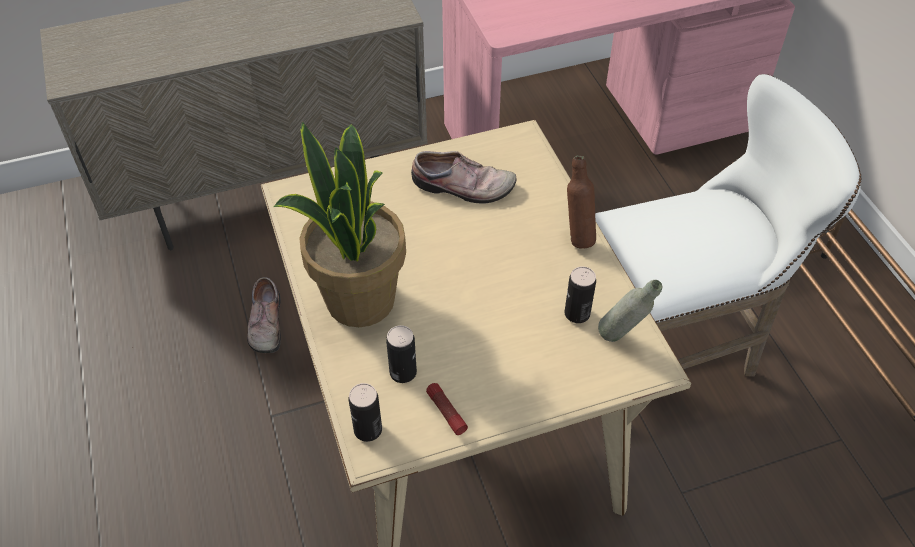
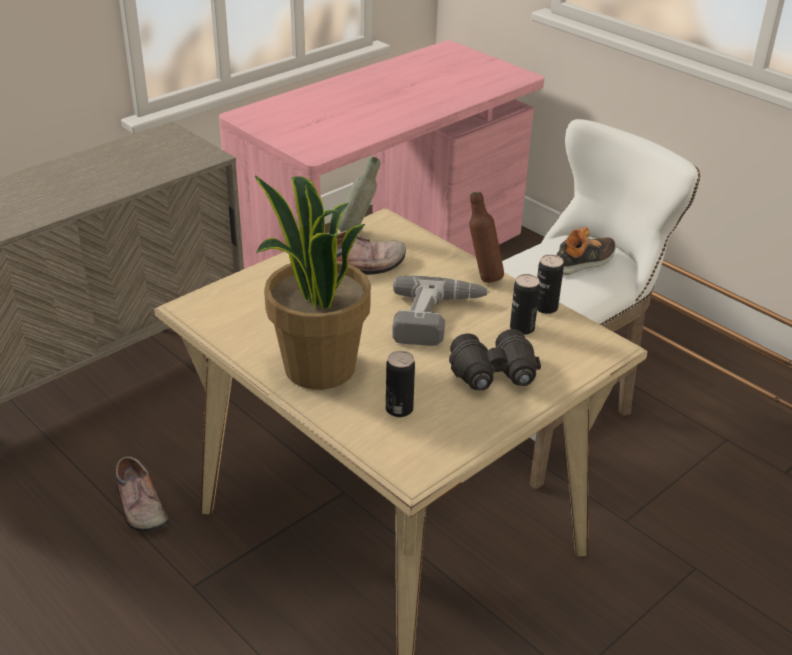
camera: 25 degrees left, 15 degrees down
(368, 430) = (397, 460): can -> can (545, 308)
(446, 412) = (460, 426): flashlight -> none
(502, 276) = (438, 319): none -> power drill
(514, 363) = (494, 375): none -> black binoculars
(621, 339) = (571, 336): grey bottle -> grey bottle (358, 233)
(717, 234) = (583, 262): none -> shoe

